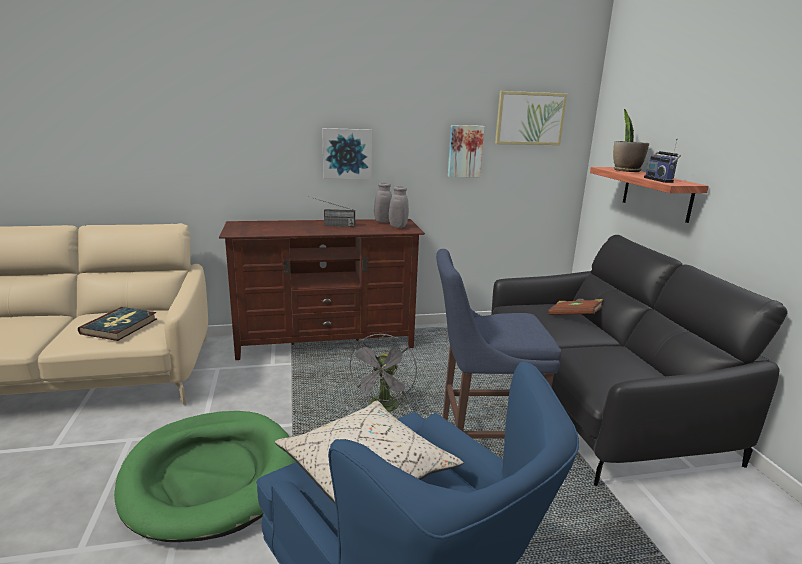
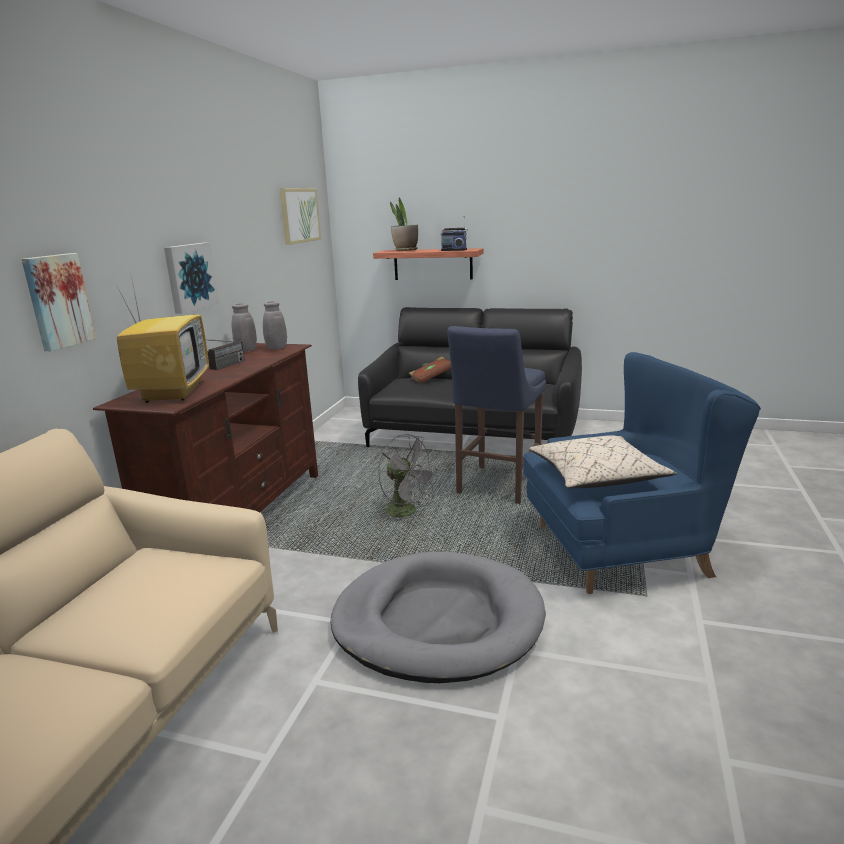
camera: 60 degrees left, 0 degrees up
(120, 326) = (164, 584): book -> none
(211, 476) = (437, 621): green dog bed -> grey dog bed
(264, 227) = (172, 392): none -> television
(465, 151) = (269, 256): picture -> picture (57, 301)

